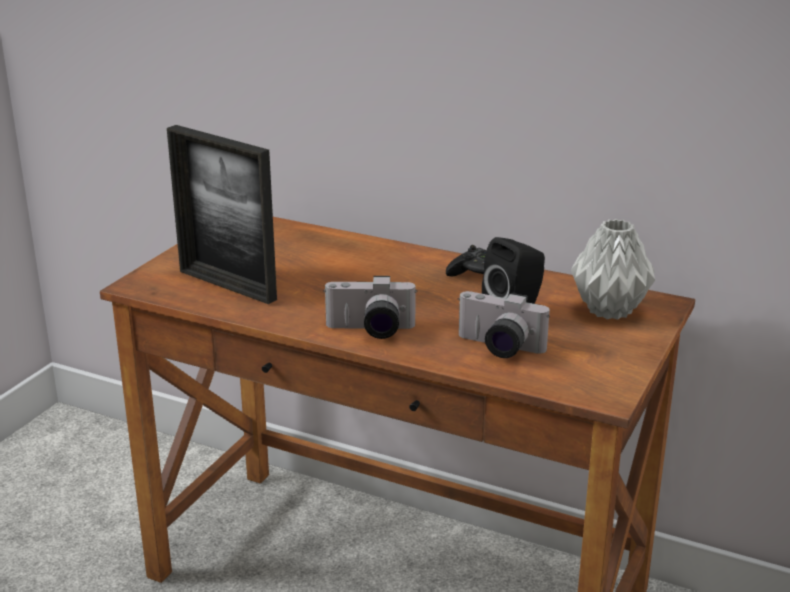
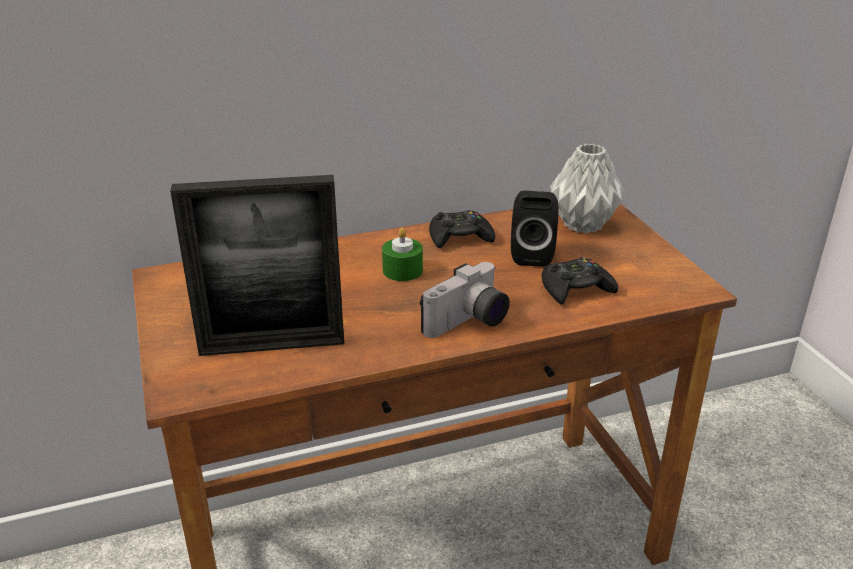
camera: 45 degrees left, 5 degrees up
(394, 280) = (402, 270): none -> green candle
(497, 348) = (575, 289): camera -> black game controller

